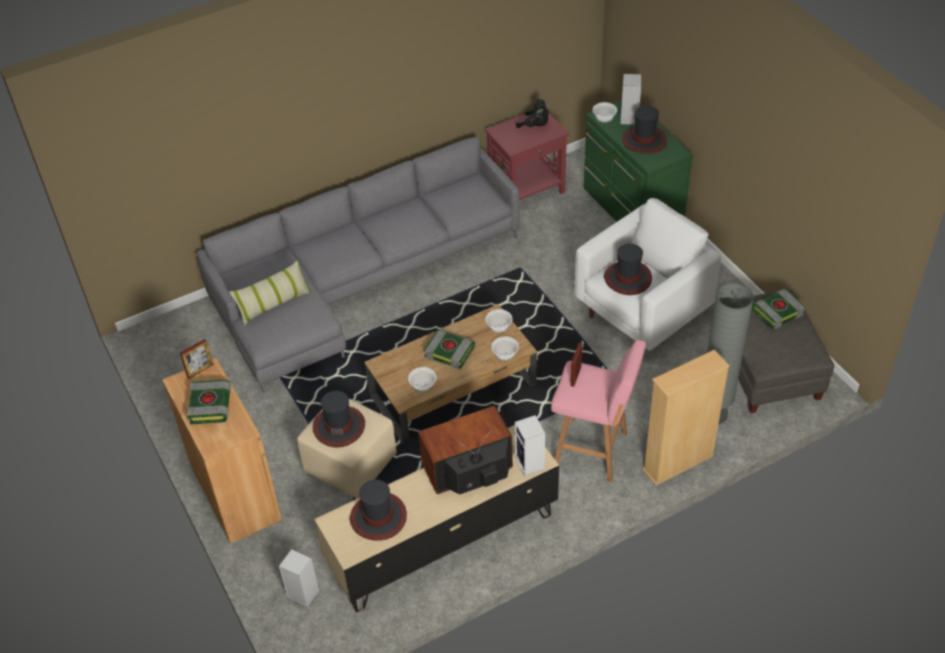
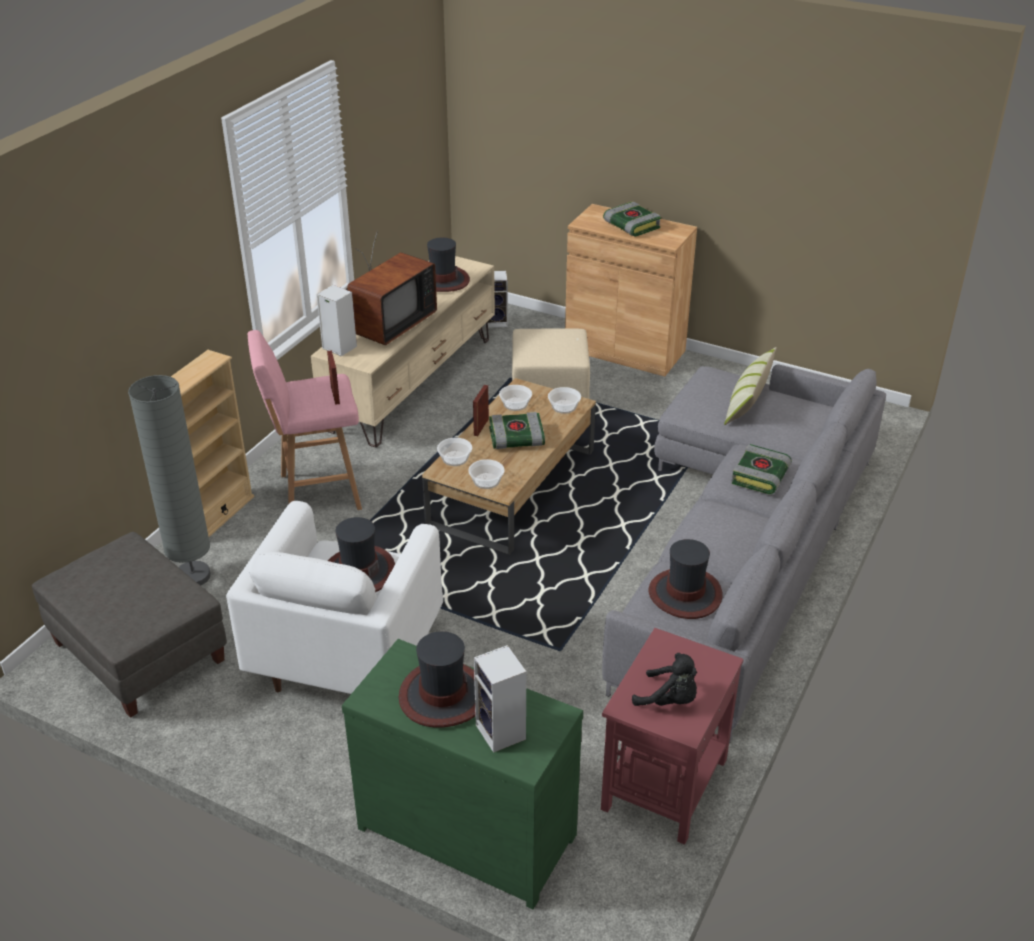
camera: 145 degrees right, 10 degrees down
(200, 370) = (674, 239): picture frame -> picture frame (481, 427)
(339, 426) = (554, 341): hat -> hat (685, 594)
(535, 126) = (669, 700): black plush toy -> black plush toy turned 150 degrees counterclockwise
(604, 117) = (546, 715): bowl -> bowl (564, 407)
(777, 312) = (126, 614): book -> book (761, 477)

